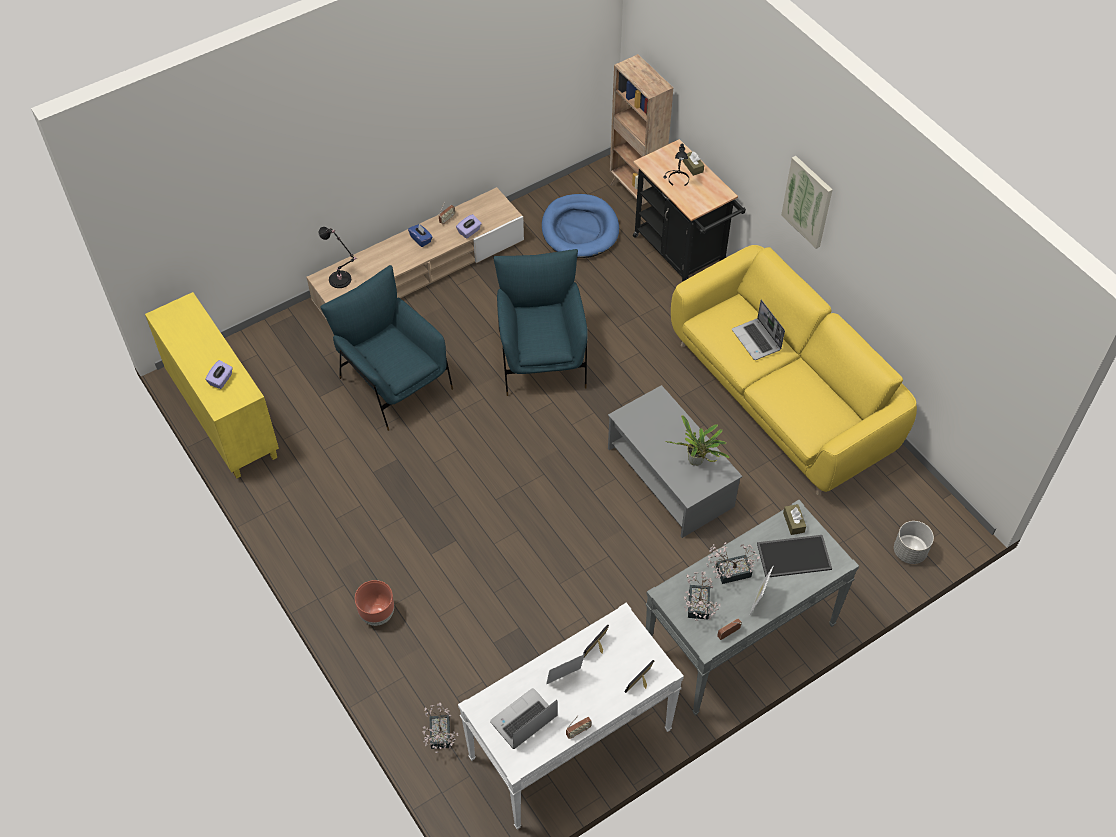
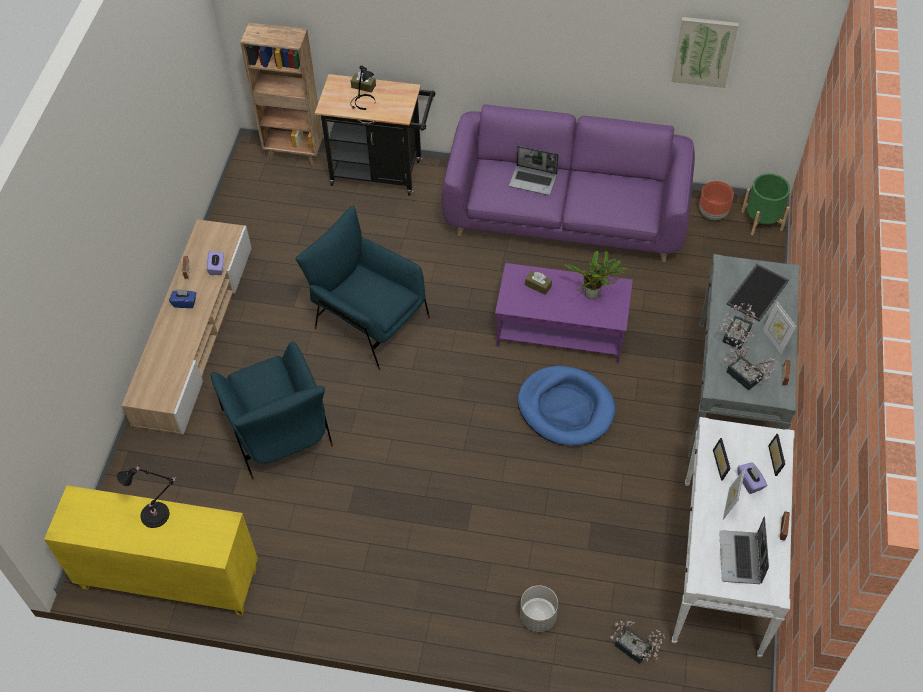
camera: 45 degrees left, 0 degrees up
(221, 380) = (187, 532): purple tissue box -> purple tissue box (750, 482)
(341, 280) = (156, 384): black table lamp -> black table lamp (157, 514)
(378, 614) = (483, 609): brown planter -> brown planter (713, 213)
(393, 381) = (278, 431): blue armchair -> blue armchair turned 120 degrees counterclockwise
(580, 229) = (284, 209): blue dog bed -> blue dog bed (566, 408)
(670, 478) = (562, 330): grey coffee table -> purple coffee table
(782, 397) = (565, 217): yellow sofa -> purple sofa
(793, 522) = (729, 271): brown tissue box -> brown tissue box (538, 286)
(808, 201) = (509, 40): picture -> picture (704, 51)
(909, 552) = (758, 251): grey planter -> grey planter (537, 617)
(945, 531) = (761, 220): none -> green planter

